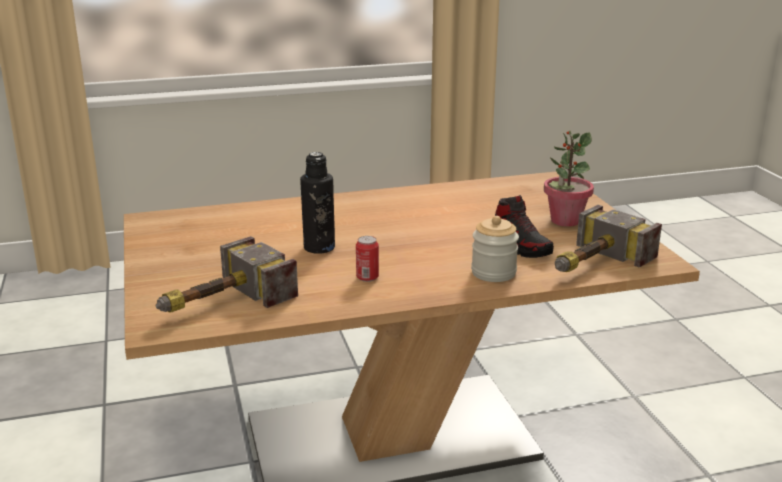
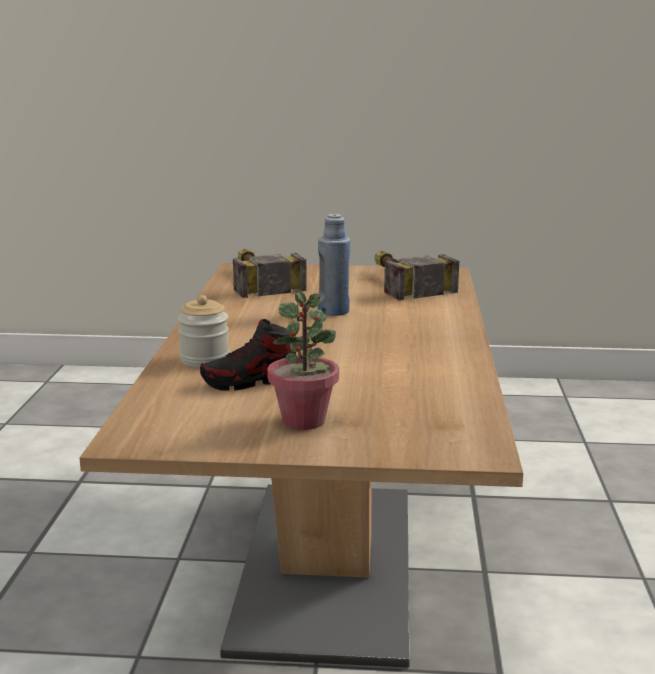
camera: 110 degrees right, 5 degrees down
(319, 247) = (333, 311): black bottle -> blue bottle
(367, 277) = (251, 319): can -> none
(592, 264) = (168, 404): hammer -> hammer (401, 283)

